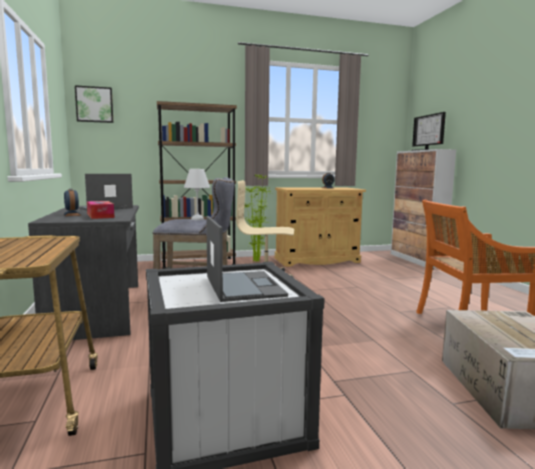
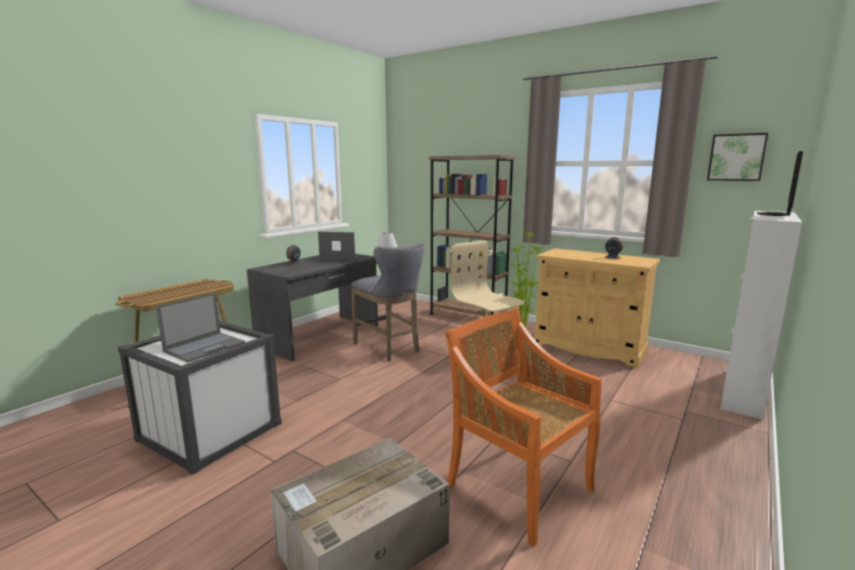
camera: 50 degrees right, 5 degrees up
(94, 104) = (404, 158): picture -> picture (736, 157)
(100, 216) = (299, 268): tissue box -> none

